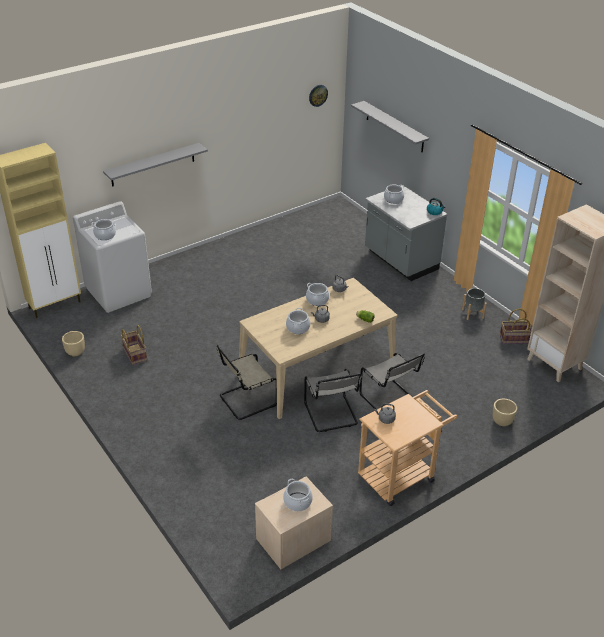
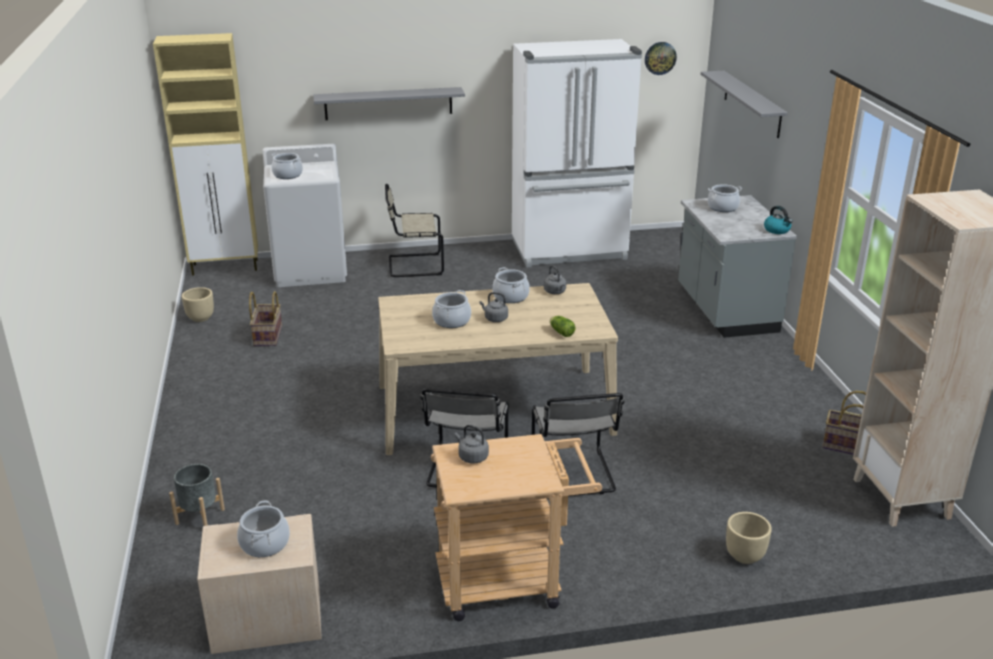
camera: 25 degrees right, 10 degrees down
(246, 401) = (360, 421): beige chair -> beige chair (413, 265)
(279, 234) = (570, 251): none -> white fridge
(472, 313) = (797, 397): grey planter -> grey planter (200, 516)

